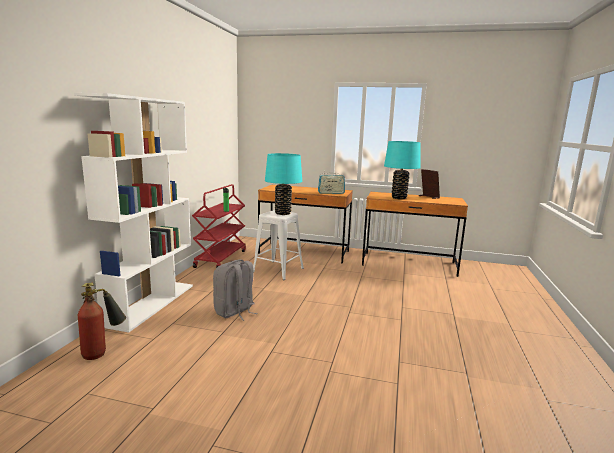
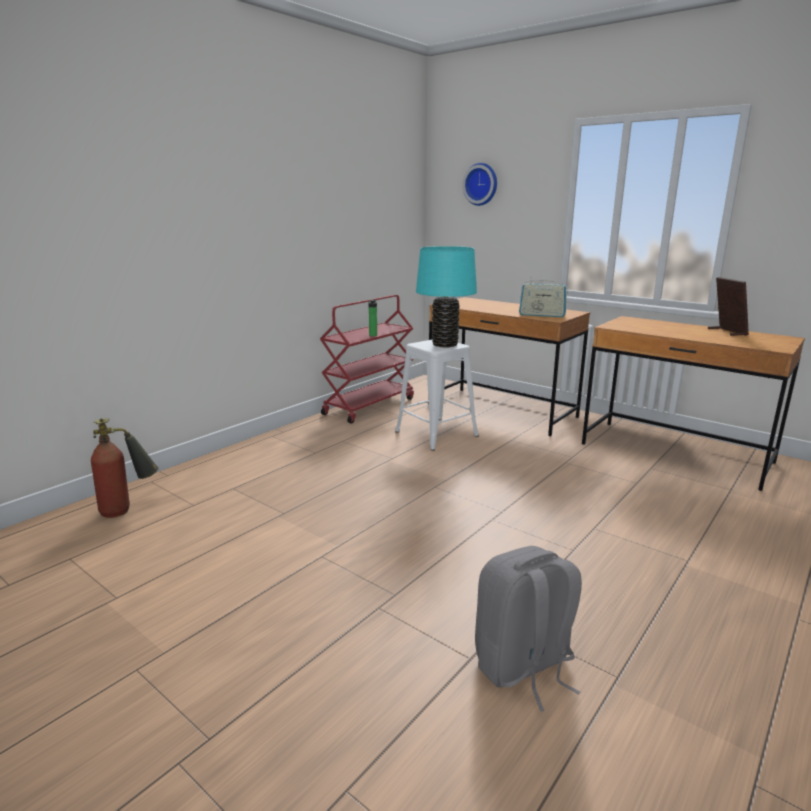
camera: 25 degrees right, 5 degrees up
(151, 304) = (230, 457): white bookcase -> none
(235, 312) = (322, 487): grey backpack -> grey backpack (524, 667)
(277, 116) = (481, 184): none -> wall clock
(399, 198) = (659, 330): turquoise table lamp -> none

